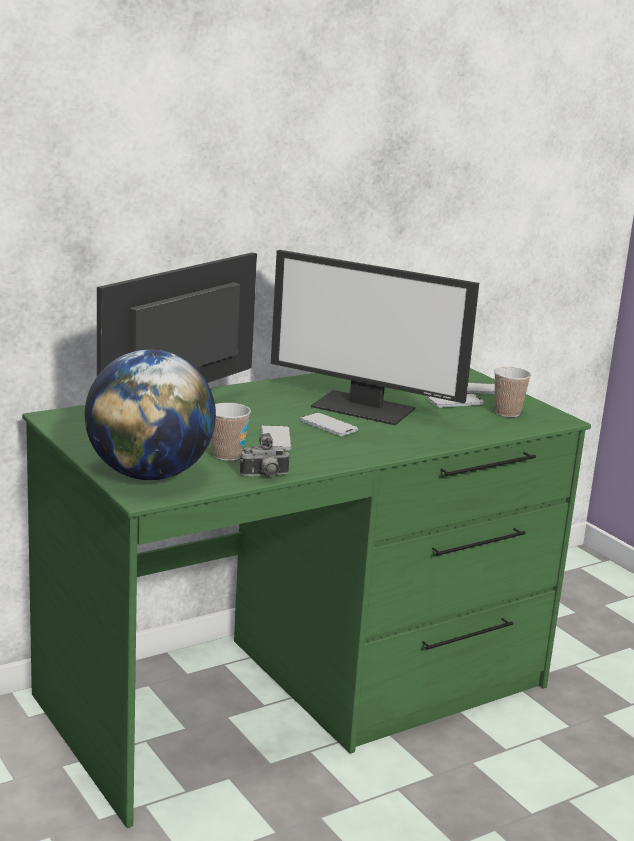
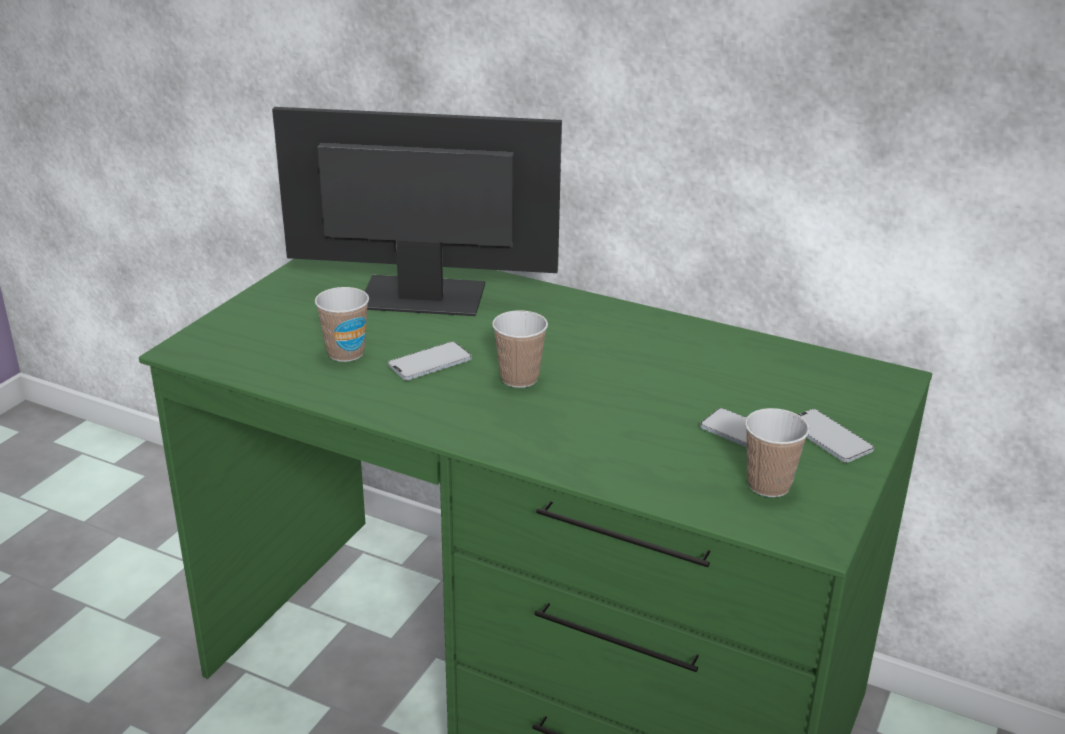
camera: 60 degrees right, 10 degrees up
(149, 475) = (243, 334): globe -> none
(265, 476) = (308, 391): camera -> none
(329, 426) = (519, 378): phone -> cup
(365, 407) = (619, 381): monitor -> none

